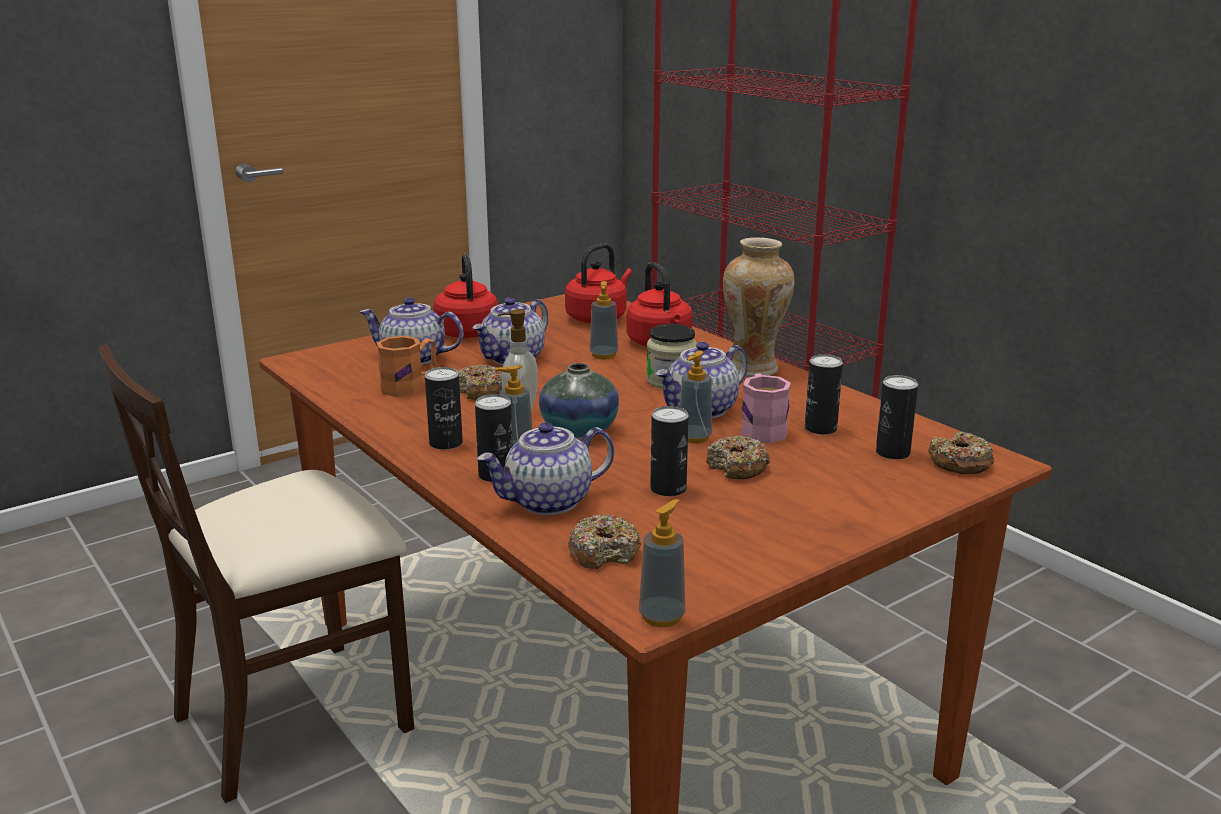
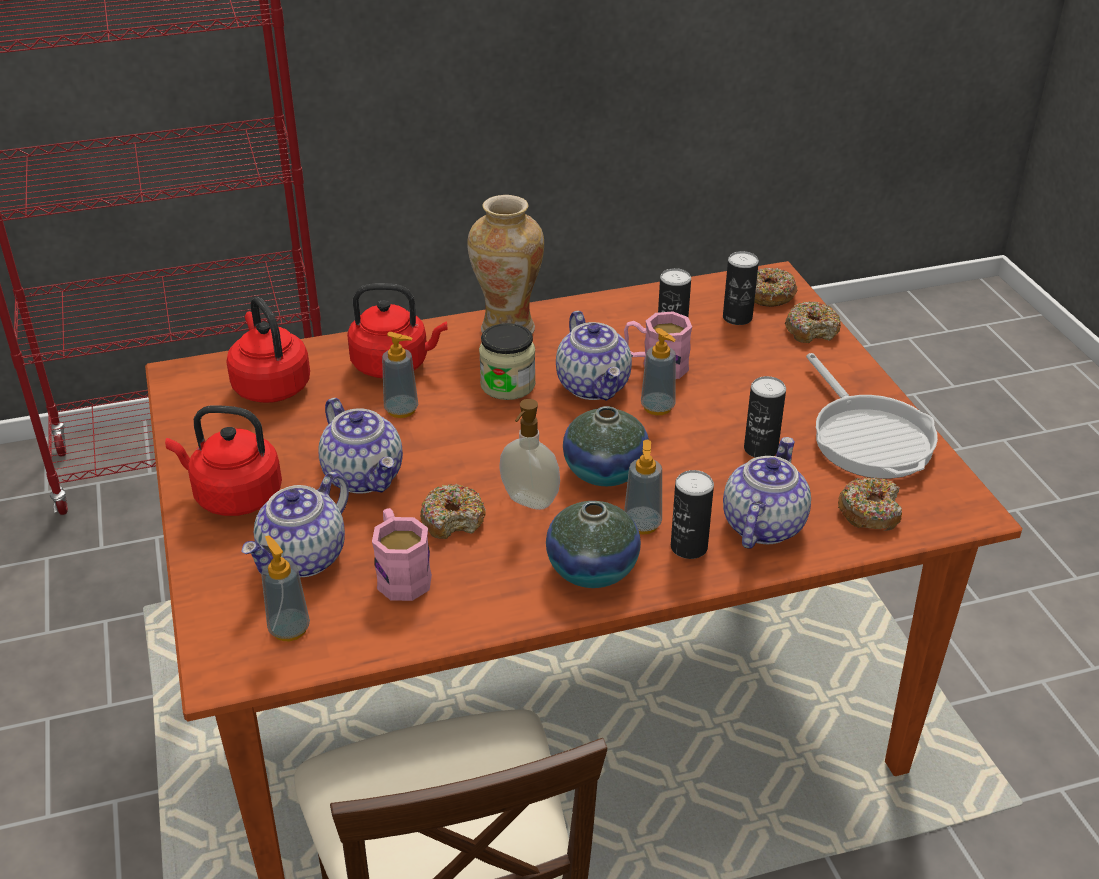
camera: 70 degrees left, 15 degrees up
(410, 386) = (401, 573): orange mug -> pink mug
(446, 443) = (592, 569): can -> vase
(548, 502) = (762, 524): teapot -> teapot turned 150 degrees counterclockwise
(662, 616) = (978, 506): soap dispenser -> soap dispenser (289, 629)
(737, 467) = (732, 401): donut -> donut (811, 330)
(739, 541) = (868, 437): none -> frying pan

